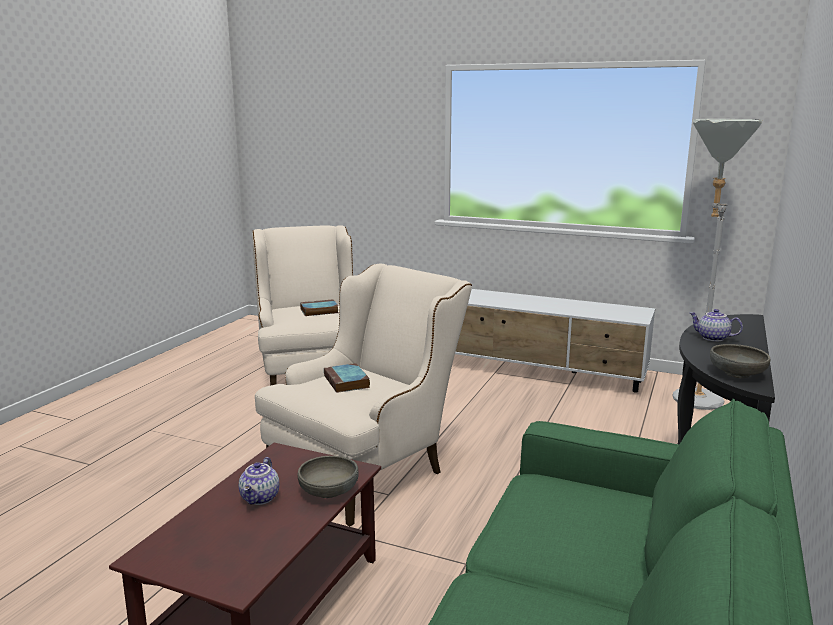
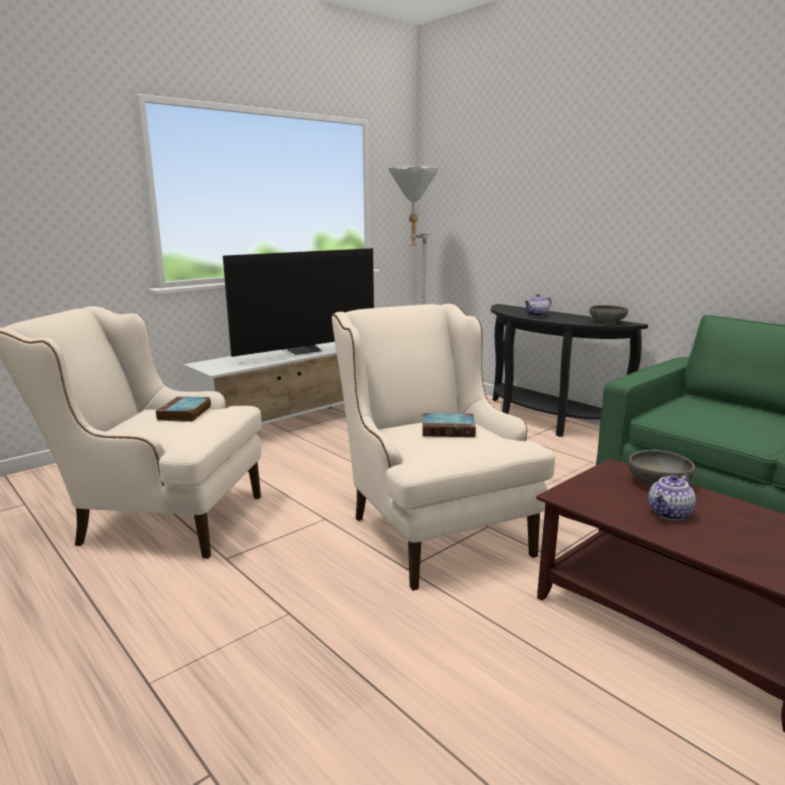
camera: 65 degrees left, 0 degrees up
(261, 498) = (670, 514): teapot -> teapot turned 105 degrees clockwise
(534, 304) = (304, 351): none -> television

